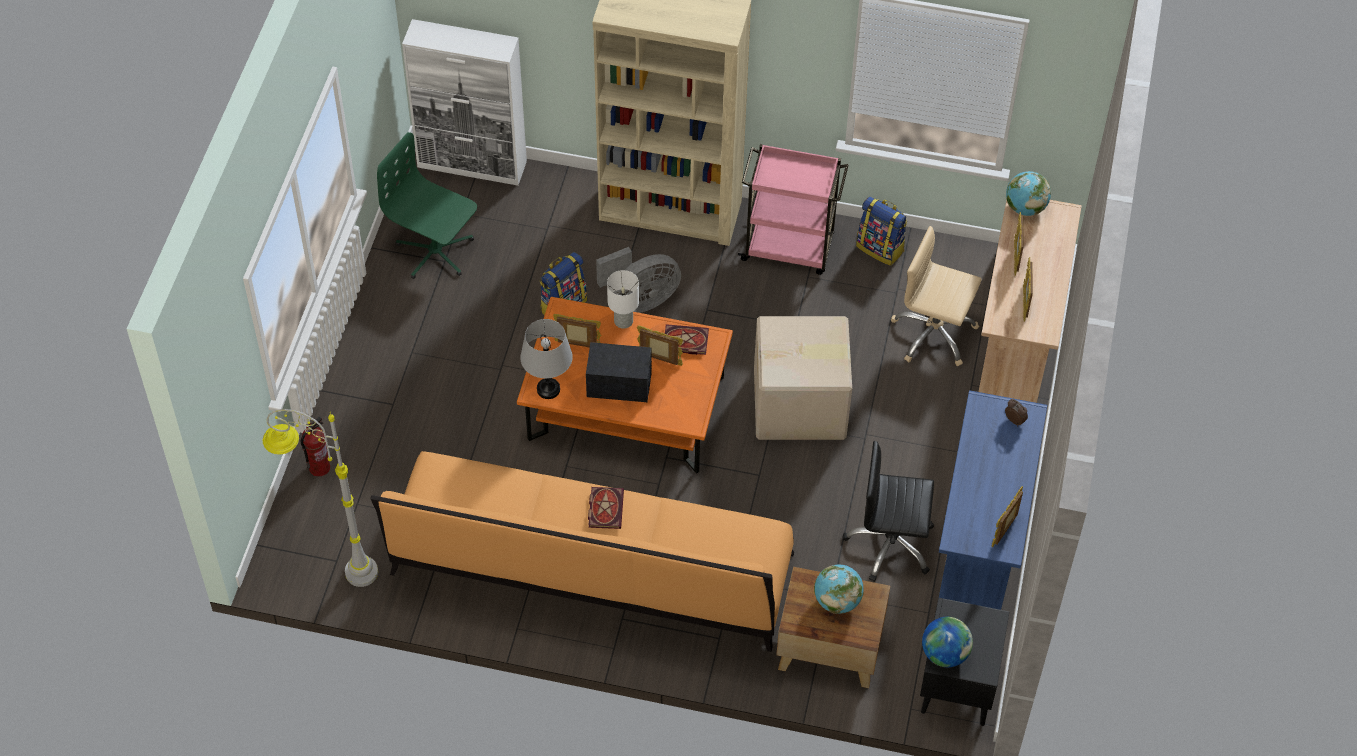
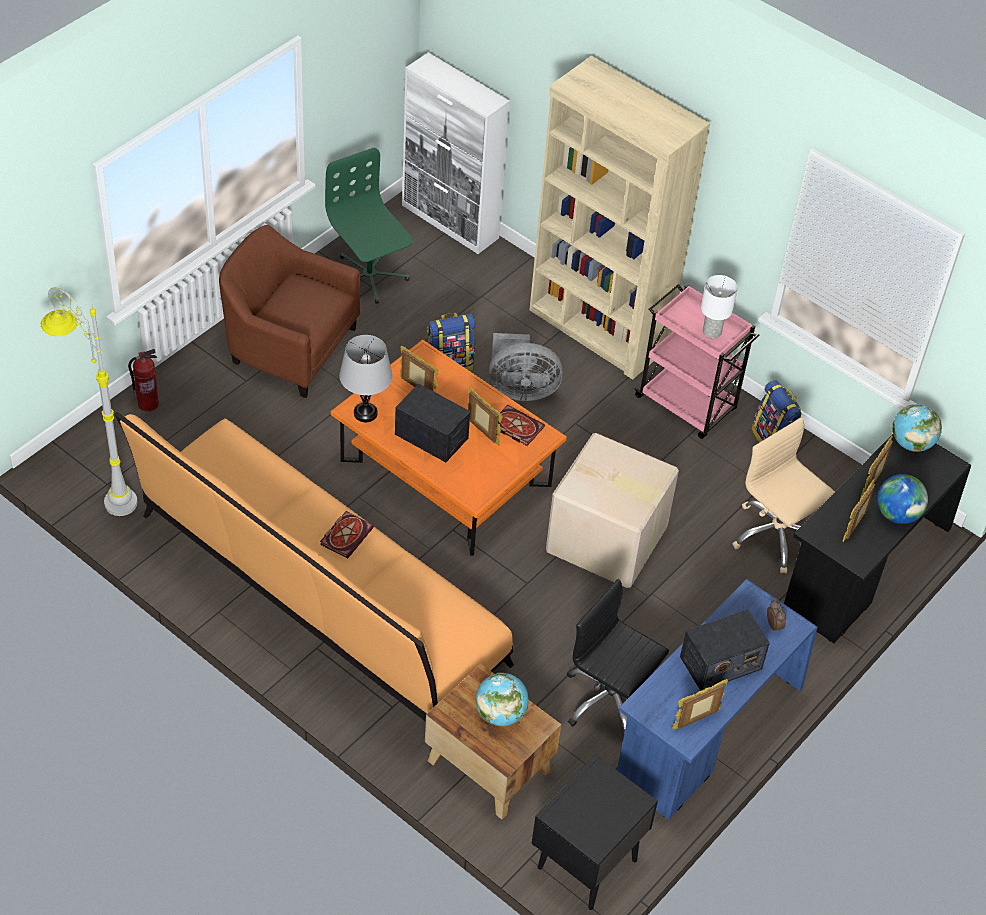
camera: 25 degrees right, 5 degrees down
(409, 353) = (289, 346): none -> brown armchair
(623, 321) = (472, 386): white table lamp -> white table lamp (711, 331)
(944, 654) = (566, 809): globe -> globe (897, 514)
(993, 473) = (720, 663): none -> radio
(1019, 330) = (863, 568): beige desk -> black desk

